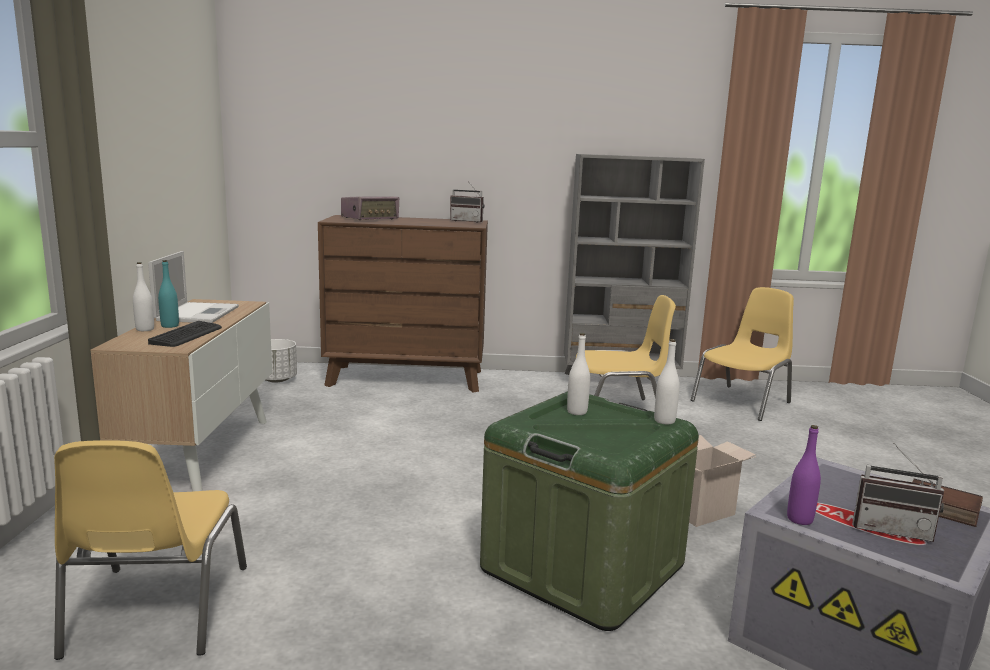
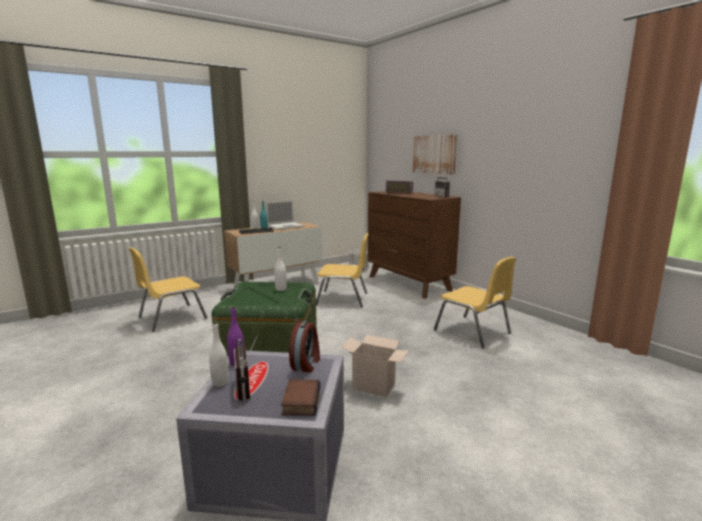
camera: 55 degrees right, 0 degrees up
(420, 150) = (434, 154): none -> picture
(620, 382) = (524, 321): grey bookcase -> none
(664, 421) = (288, 302): white bottle -> white bottle (220, 382)
(743, 402) = (588, 363): yellow chair -> yellow chair (343, 299)
(831, 480) = (306, 364): none -> alarm clock

